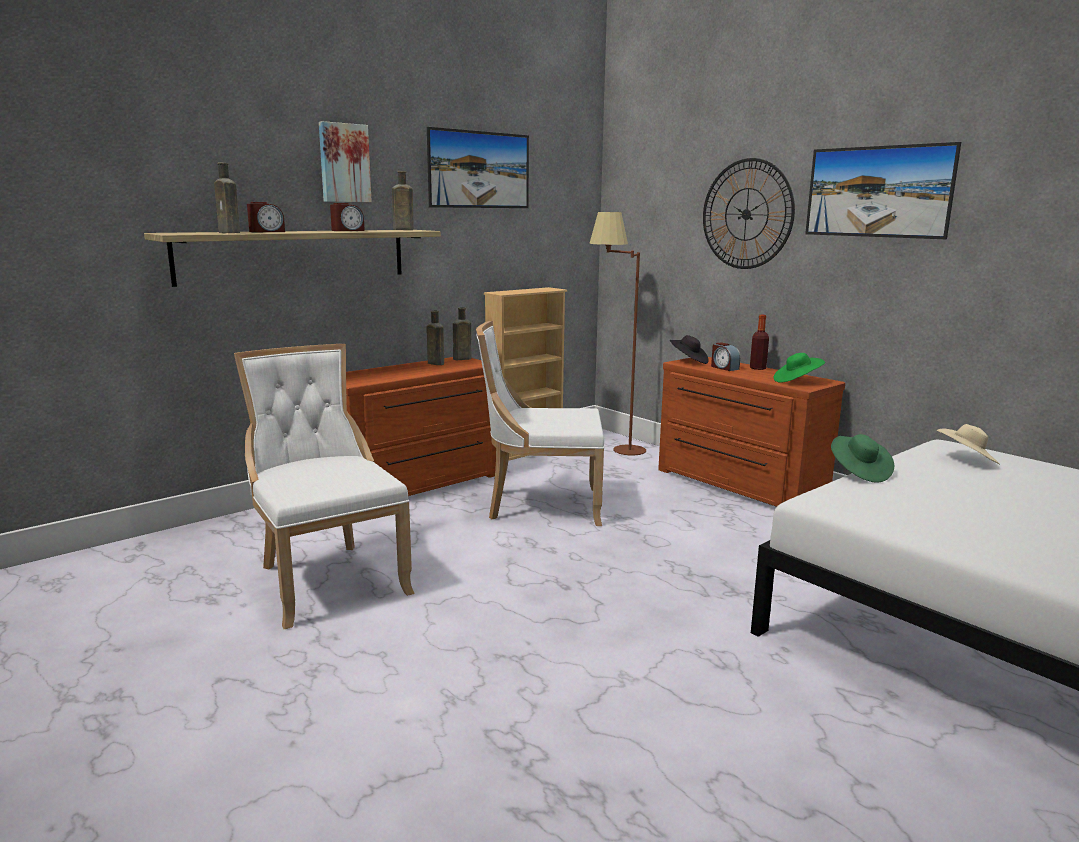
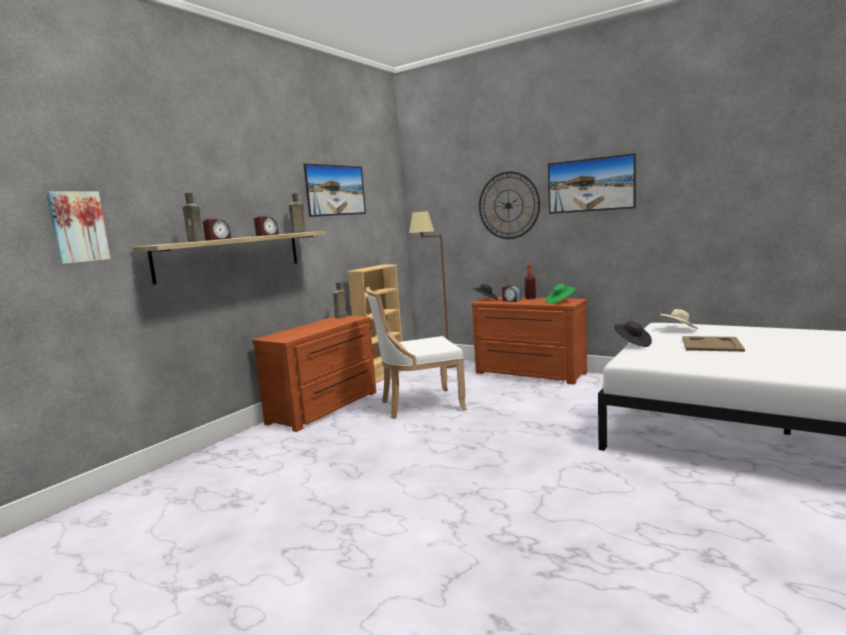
camera: 15 degrees left, 5 degrees down
(327, 579) = (310, 475): white chair -> none
(344, 163) = (256, 190): picture -> picture (77, 227)
(435, 363) = (326, 321): brown bottle -> none
(859, 472) = (632, 343): green hat -> black hat
(996, 498) = (712, 344): none -> beige tray

